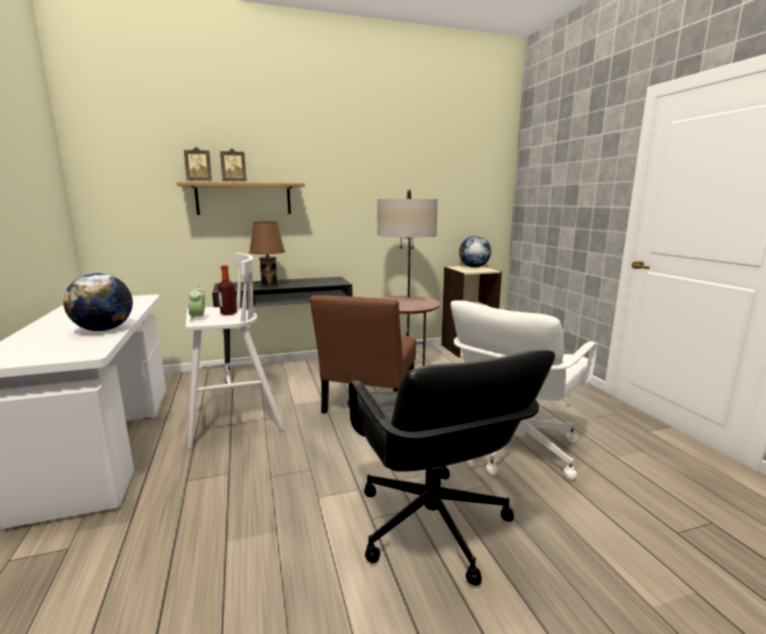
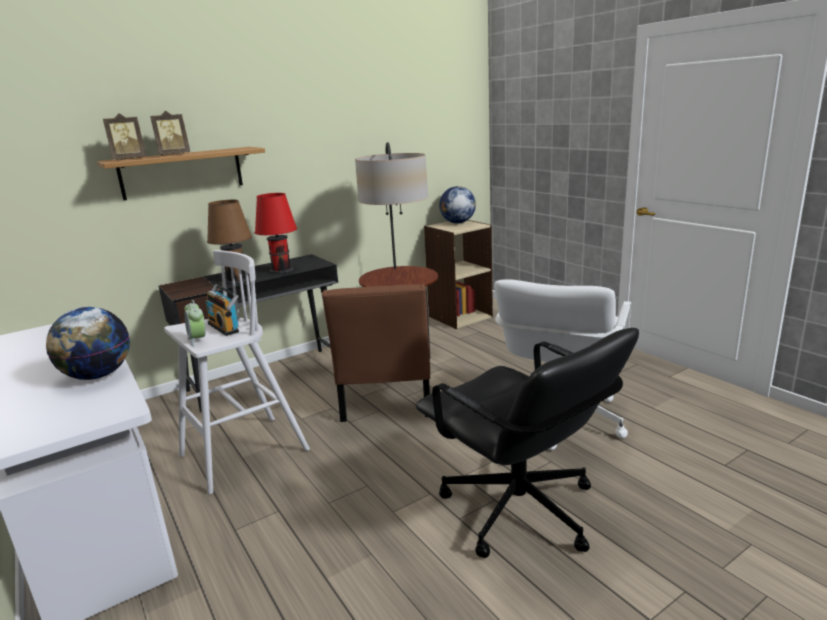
camera: 15 degrees left, 5 degrees up
(228, 313) = (225, 327): bottle -> radio
(308, 283) = (281, 269): none -> red table lamp

